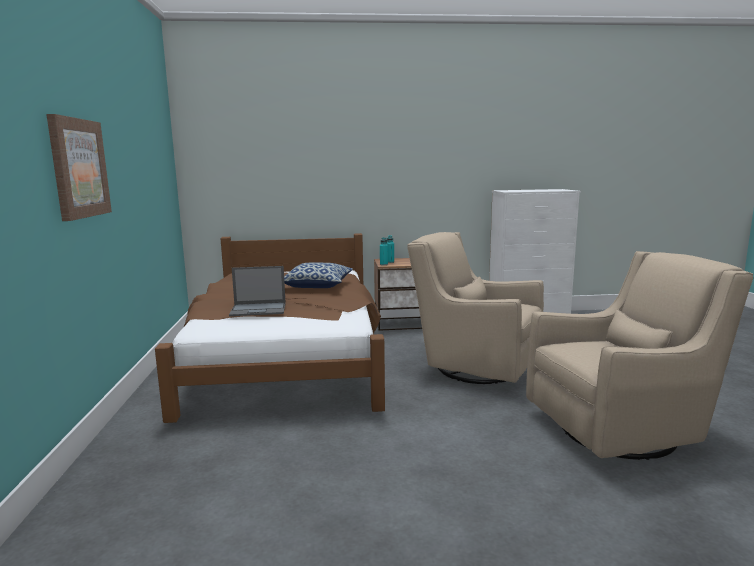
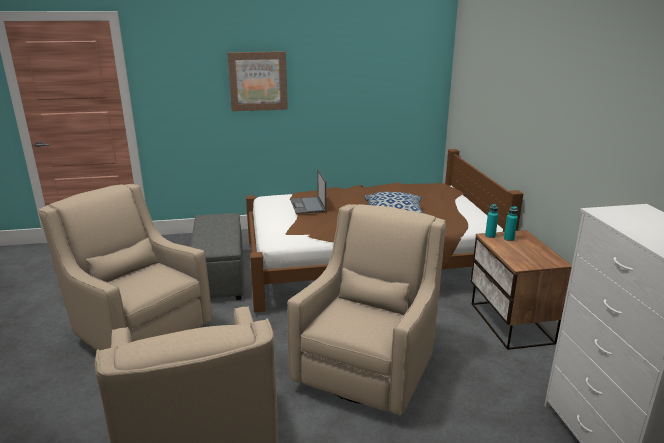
camera: 85 degrees right, 10 degrees up
(267, 446) = (219, 276): none -> grey ottoman
(416, 501) = (138, 332): none -> beige armchair

